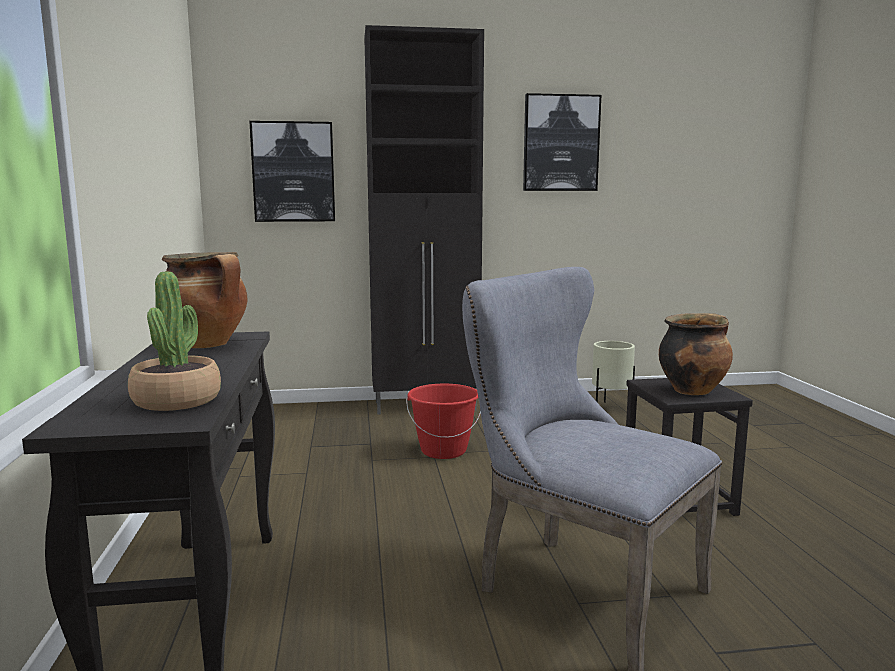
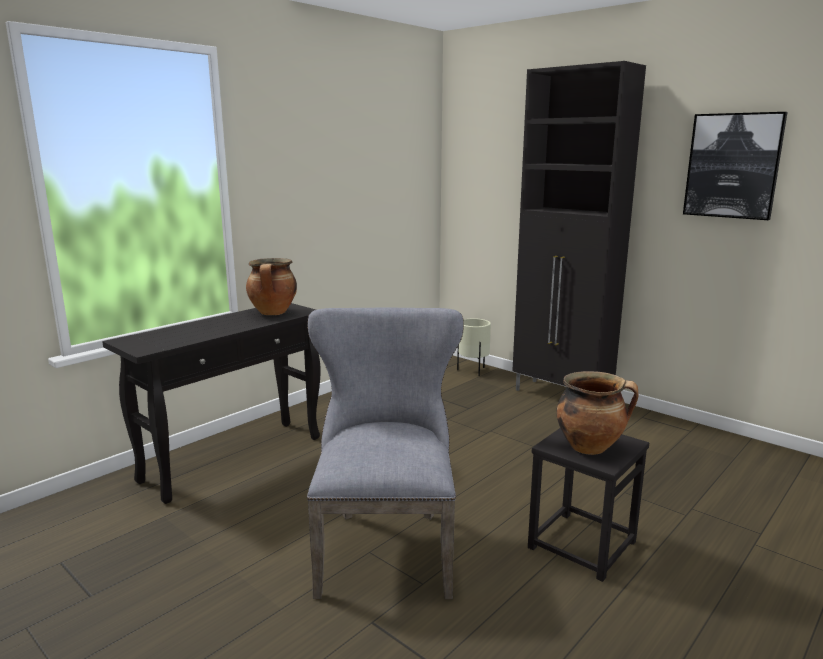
camera: 50 degrees right, 5 degrees up
(177, 400) = (171, 340): potted plant -> none
(293, 172) = (495, 186): picture -> none
(443, 451) = (501, 432): red bucket -> none
(610, 408) = (719, 456): beige planter -> beige planter (473, 371)

